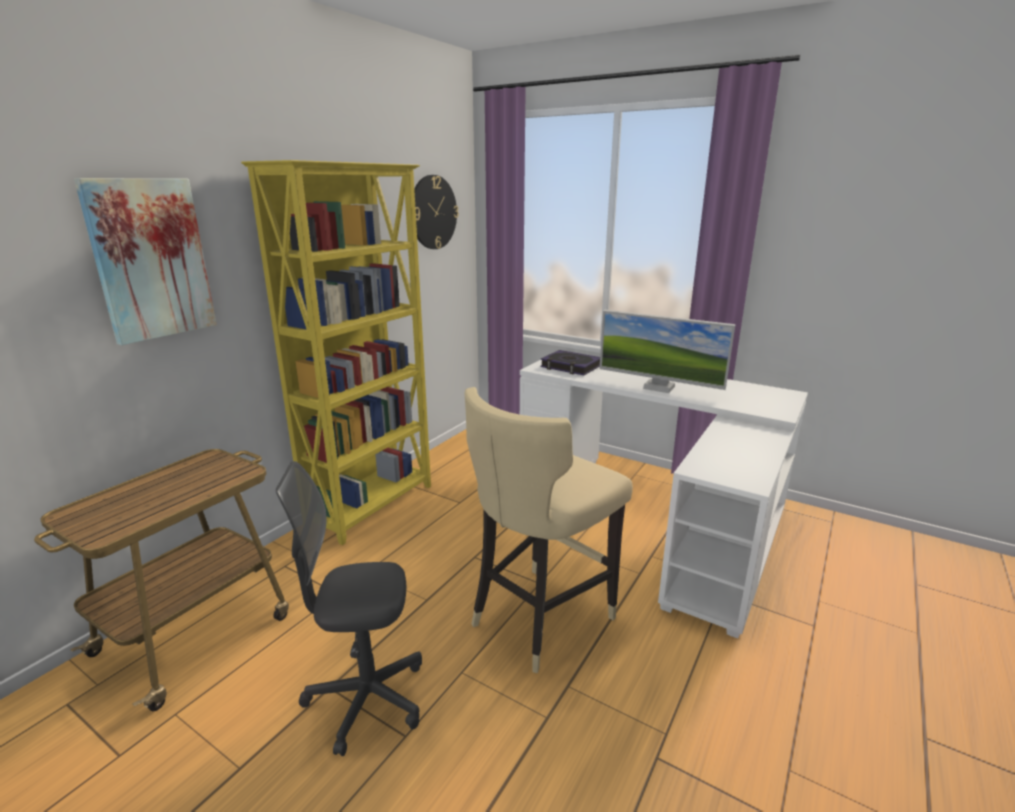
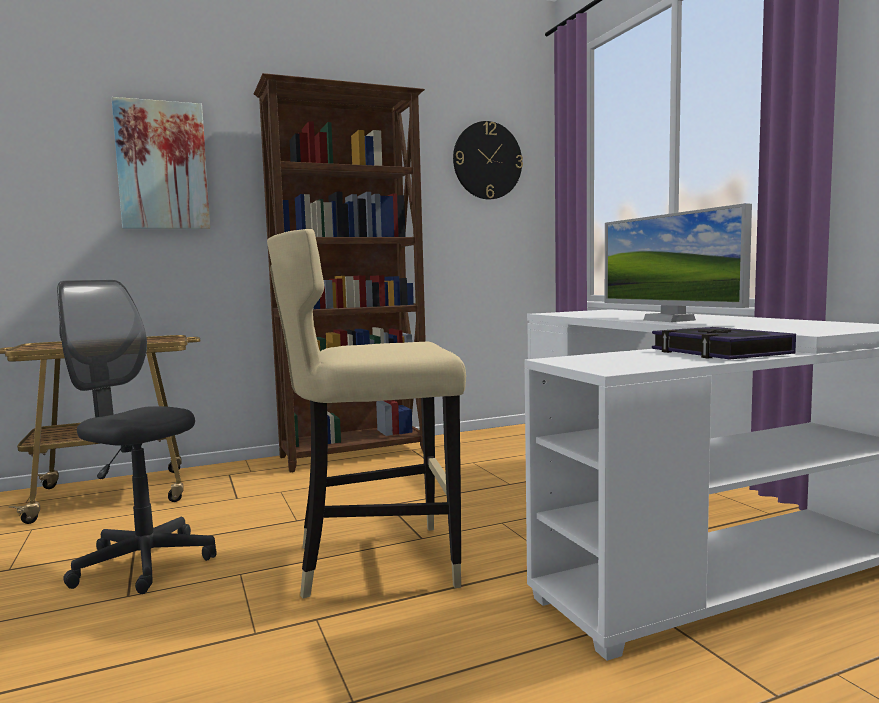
camera: 35 degrees right, 15 degrees down
(373, 505) = (356, 455): yellow bookcase -> brown bookcase
(570, 367) = (592, 313): book -> book (719, 352)

